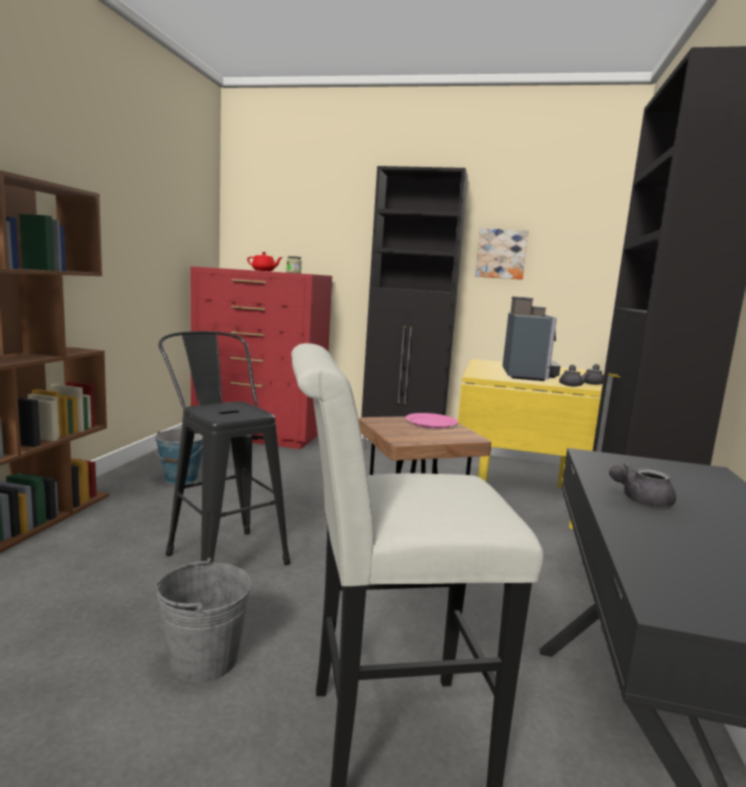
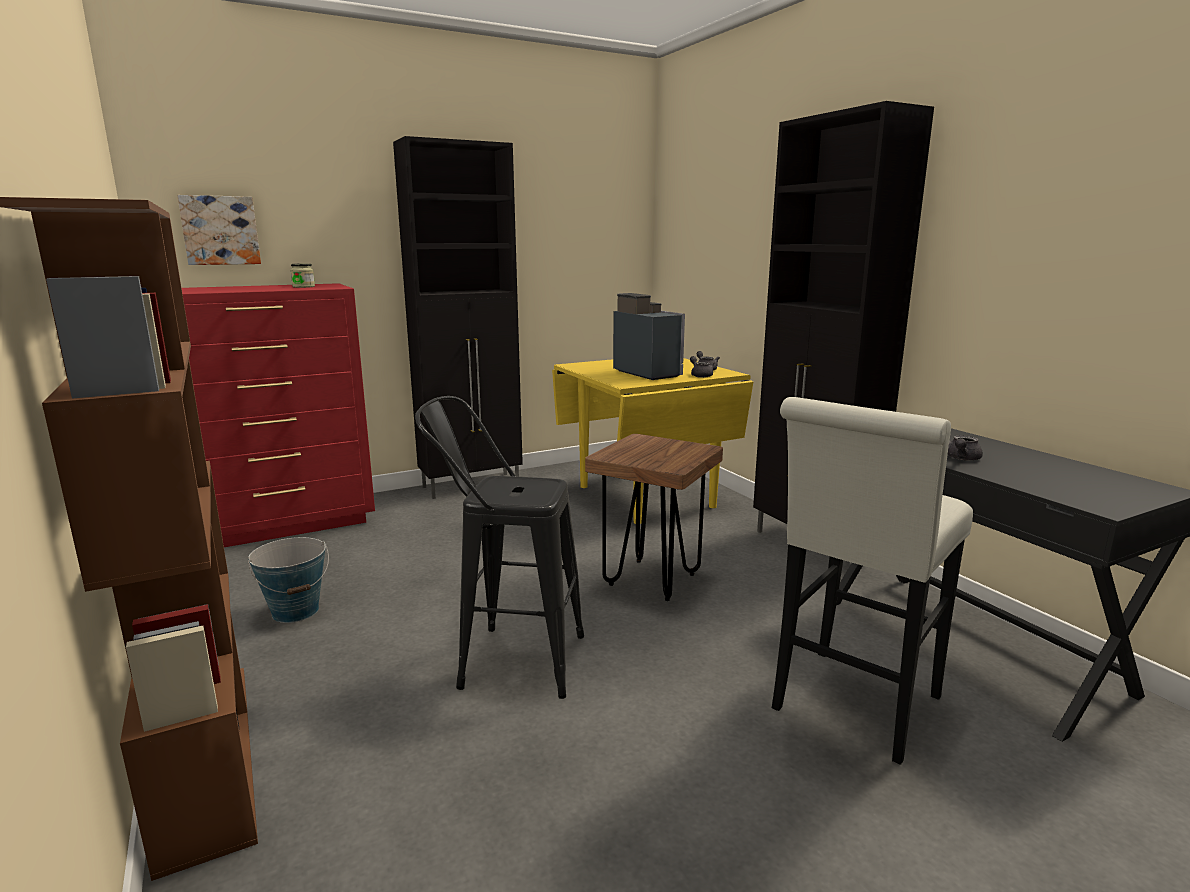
camera: 40 degrees left, 5 degrees up
(204, 659) = (669, 741): grey bucket -> none
(264, 270) = (264, 289): red teapot -> none
(431, 423) = (647, 444): pink plate -> none
(501, 254) = (540, 239): picture -> picture (220, 230)

